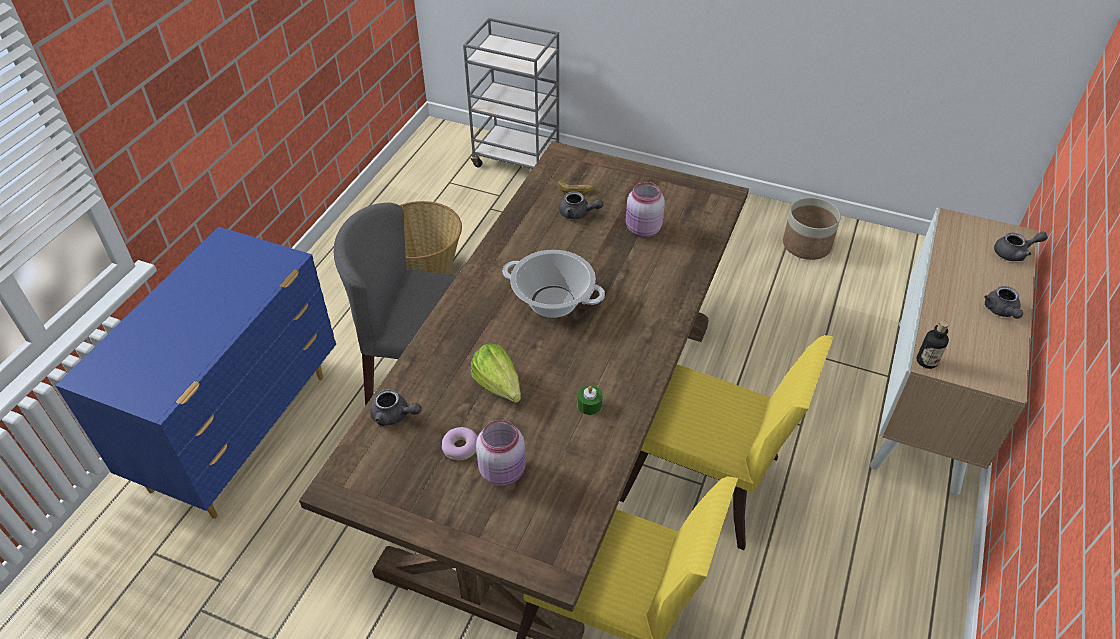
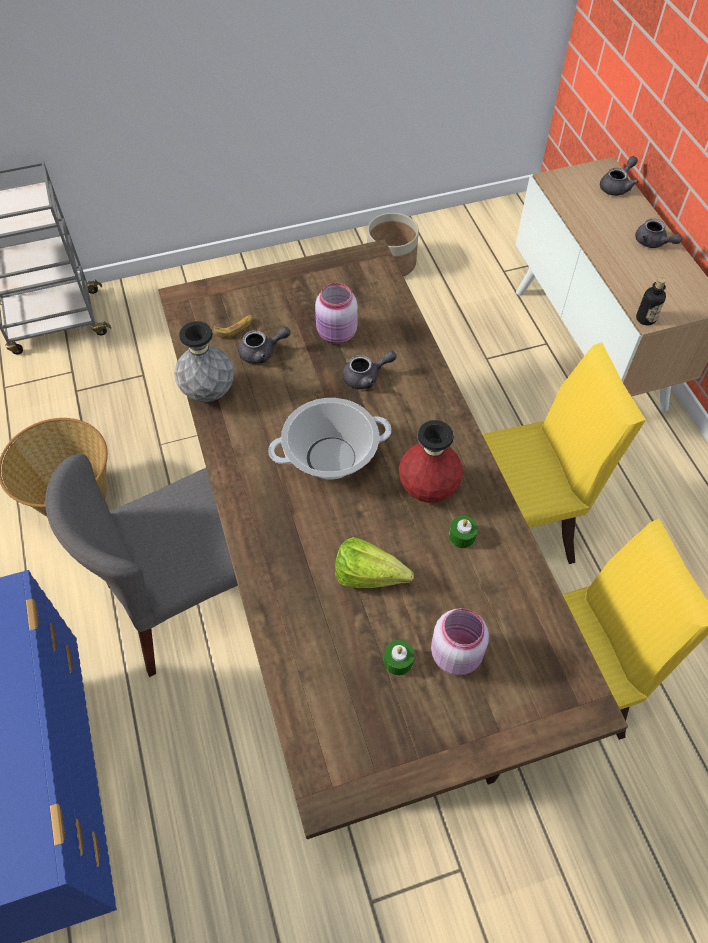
camera: 40 degrees left, 10 degrees up
(394, 416) = (306, 678): grey teapot -> grey teapot (366, 377)
(460, 447) = (398, 661): donut -> green candle
(516, 218) = (208, 392): none -> grey vase
(598, 361) = (428, 489): none -> red vase

